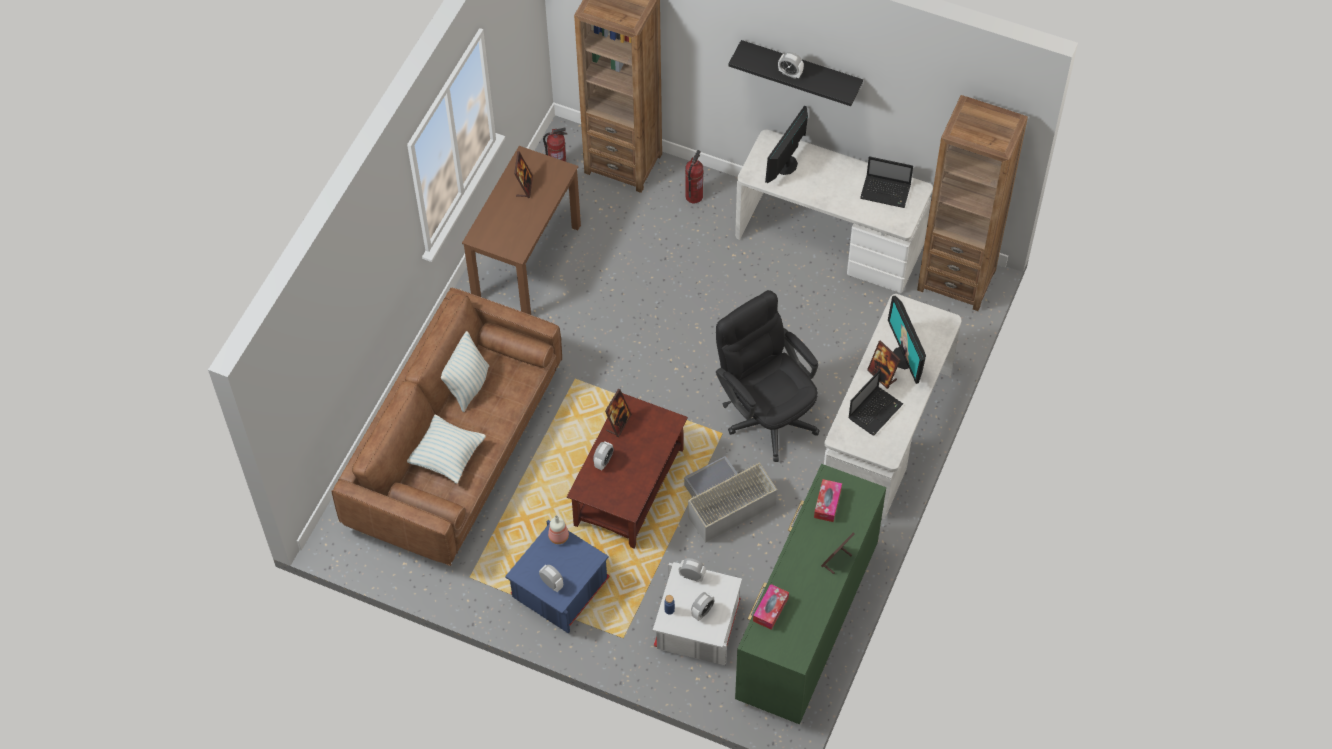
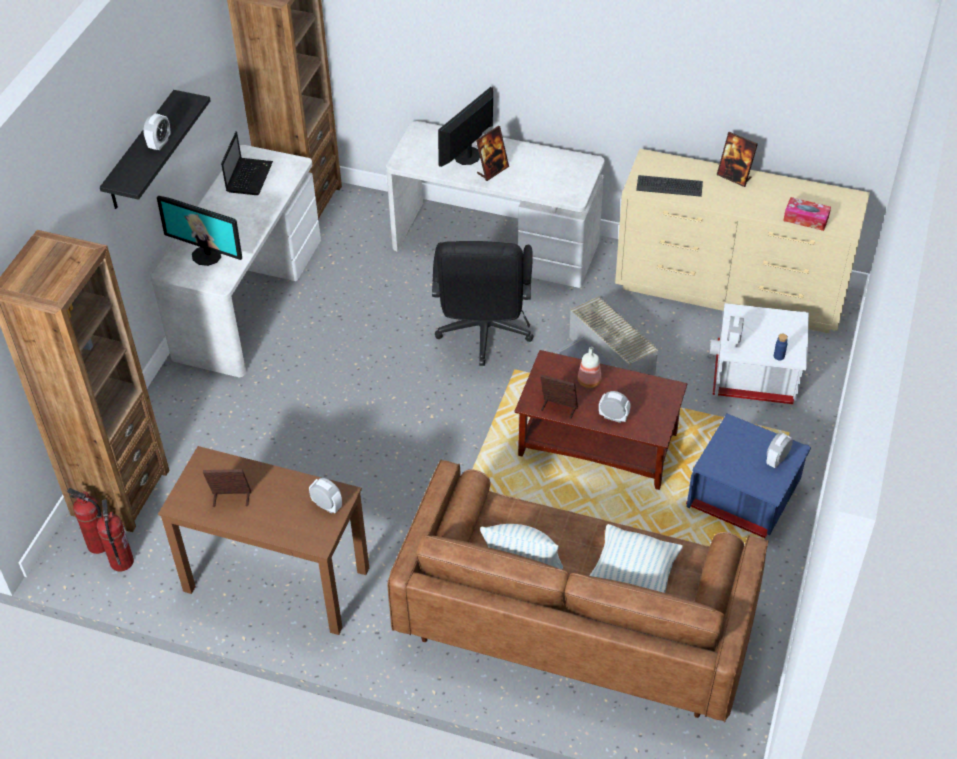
camera: 95 degrees left, 10 degrees down
(559, 536) = (713, 459): bottle -> bottle (588, 380)
(693, 196) = (178, 419): fire extinguisher -> fire extinguisher (98, 544)
(702, 612) = (773, 330): alarm clock -> alarm clock (327, 506)
(766, 413) = (483, 335): black office chair -> black office chair turned 45 degrees counterclockwise
(805, 624) = (731, 292): green dresser -> beige dresser
(827, 503) = (669, 186): tissue box -> keyboard
(875, 410) = (536, 173): laptop -> none
(904, 357) = (468, 156): monitor -> monitor turned 150 degrees clockwise

